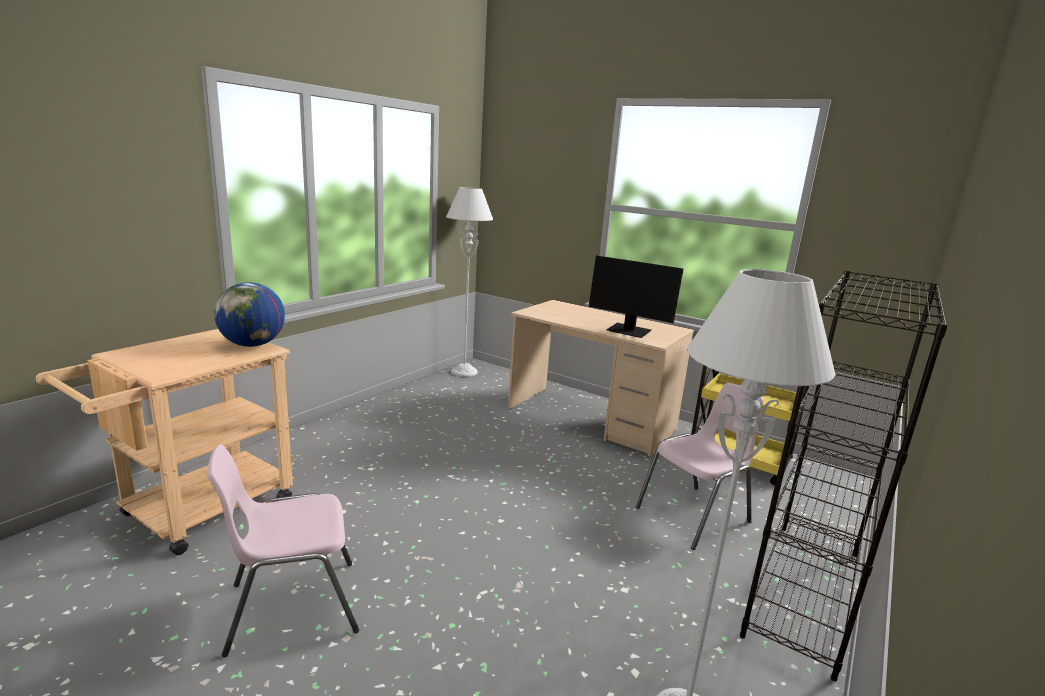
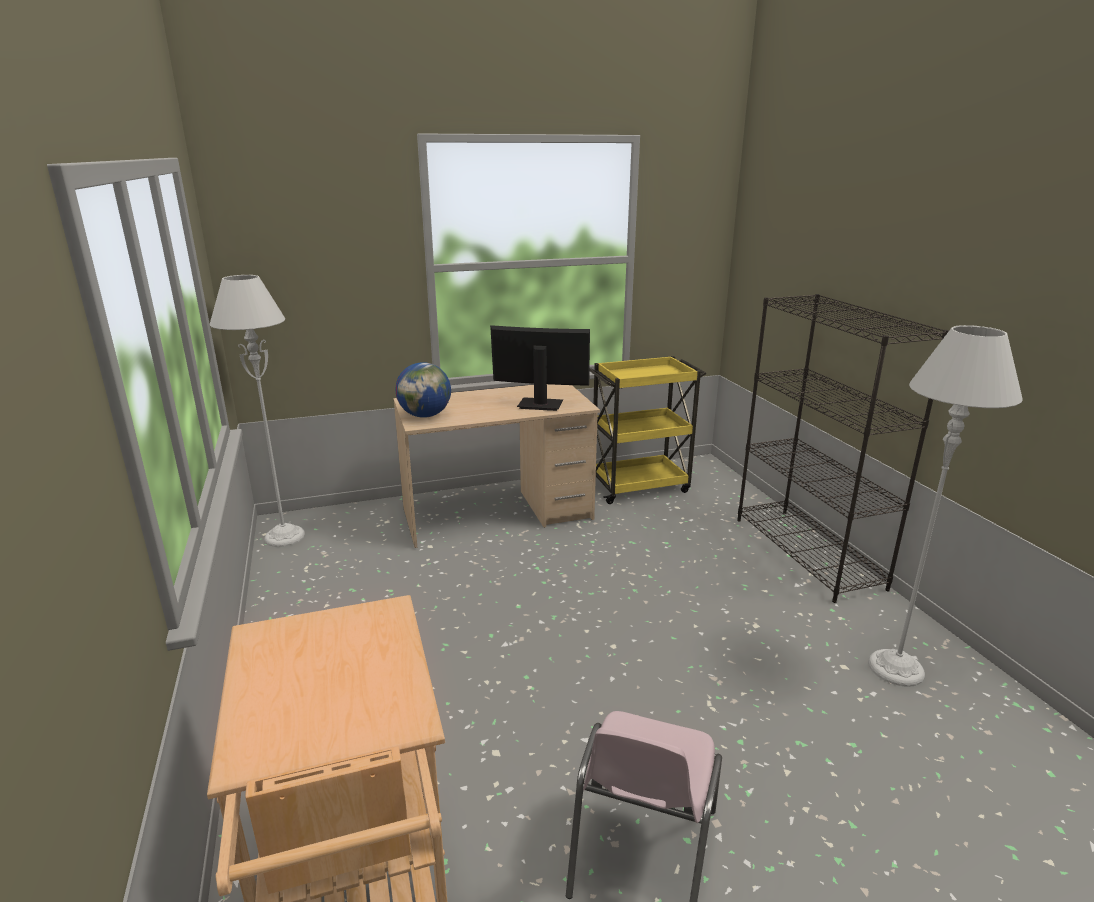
camera: 50 degrees left, 5 degrees up
(253, 345) = (359, 618): globe -> globe (425, 415)
(629, 331) = (540, 404): monitor -> monitor turned 150 degrees counterclockwise
(695, 515) = (693, 545): pink chair -> none

